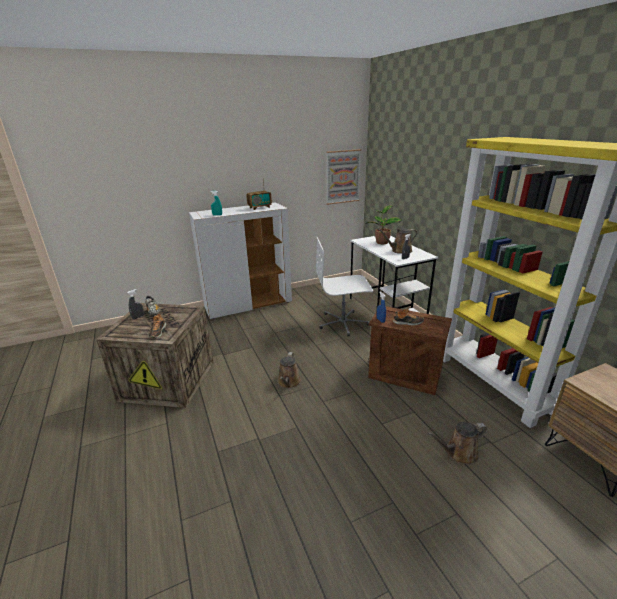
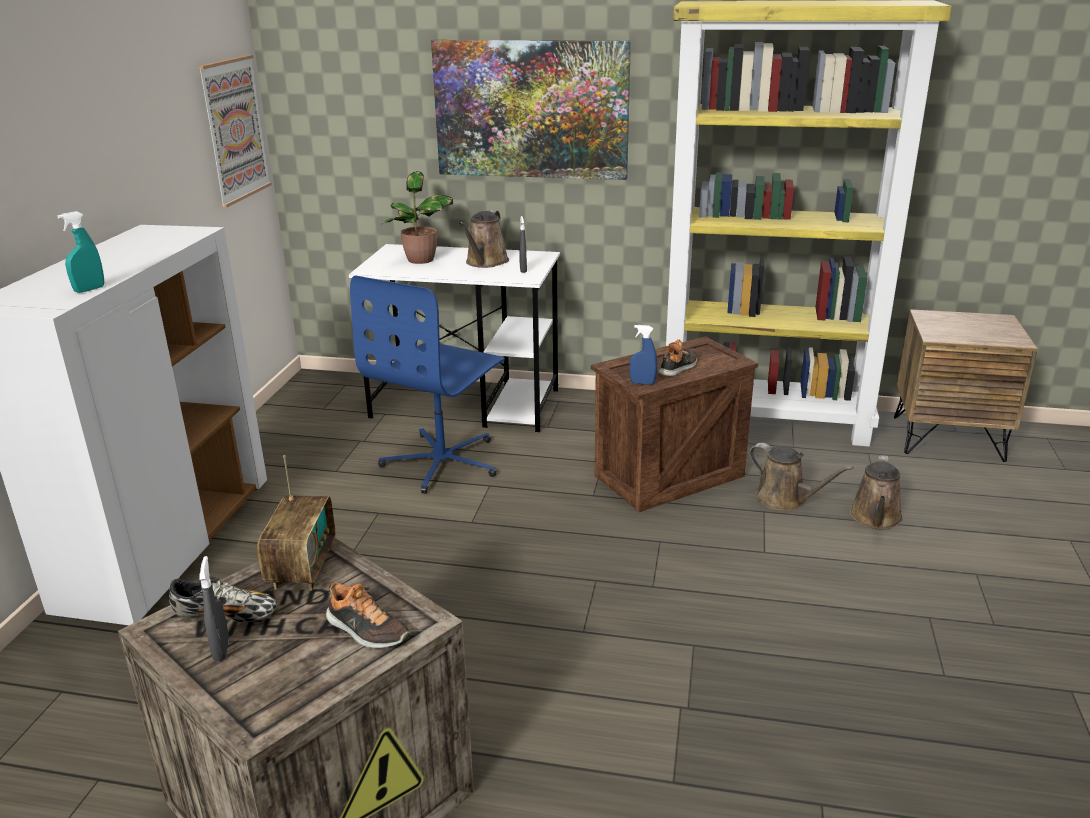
camera: 55 degrees left, 0 degrees up
(259, 207) = (147, 244): radio -> radio (302, 567)
(288, 382) = (554, 603): brown watering can -> brown watering can (785, 500)
(343, 323) = (443, 462): white office chair -> blue office chair
(440, 186) = (531, 109): none -> picture

